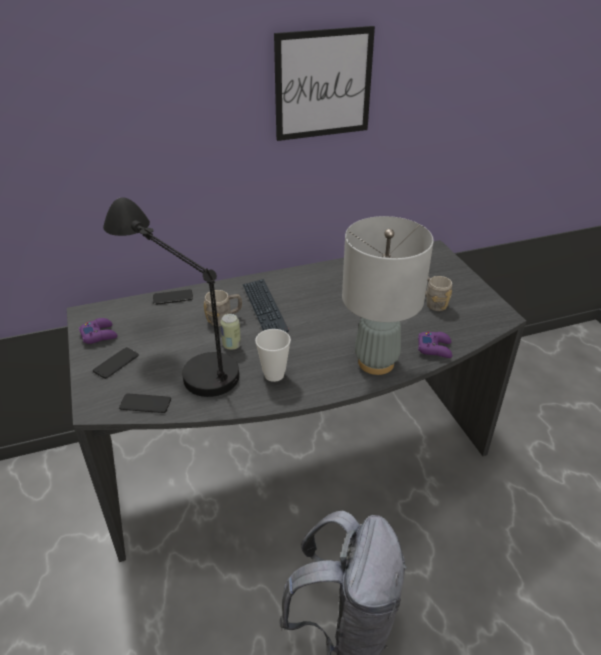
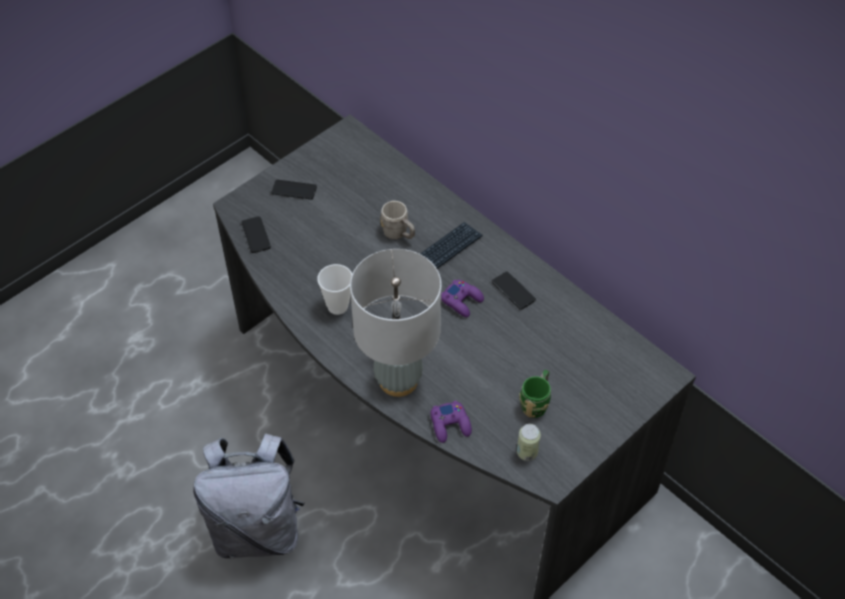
camera: 65 degrees right, 15 degrees up
(99, 335) = (324, 158): purple game controller -> purple game controller (462, 301)
(173, 297) = (410, 179): phone -> phone (513, 291)
(182, 354) = (330, 227): black table lamp -> none
(232, 345) = (362, 258): can -> can (527, 452)
(323, 84) = (590, 109): picture -> none
(432, 303) = (536, 402): grey mug -> green mug

